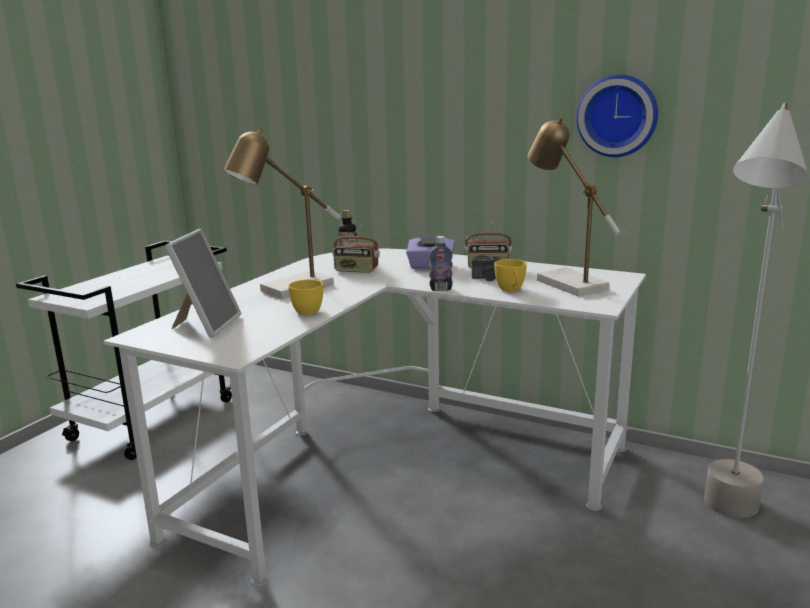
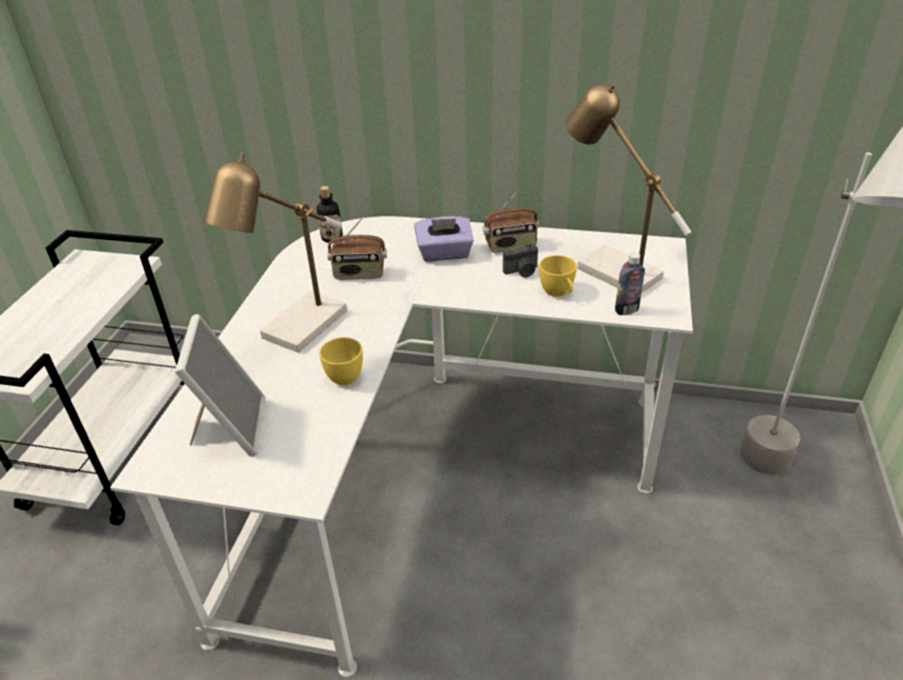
camera: 15 degrees left, 20 degrees up
(441, 289) = (479, 303): bottle -> bottle (626, 310)
(617, 116) = (665, 62): wall clock -> none

